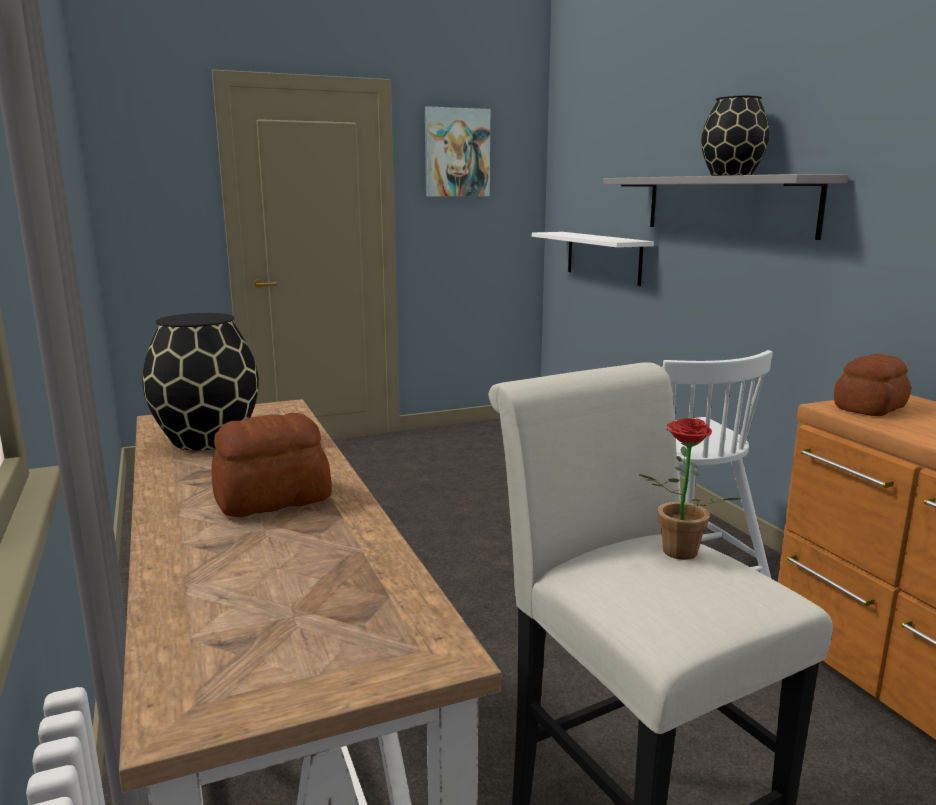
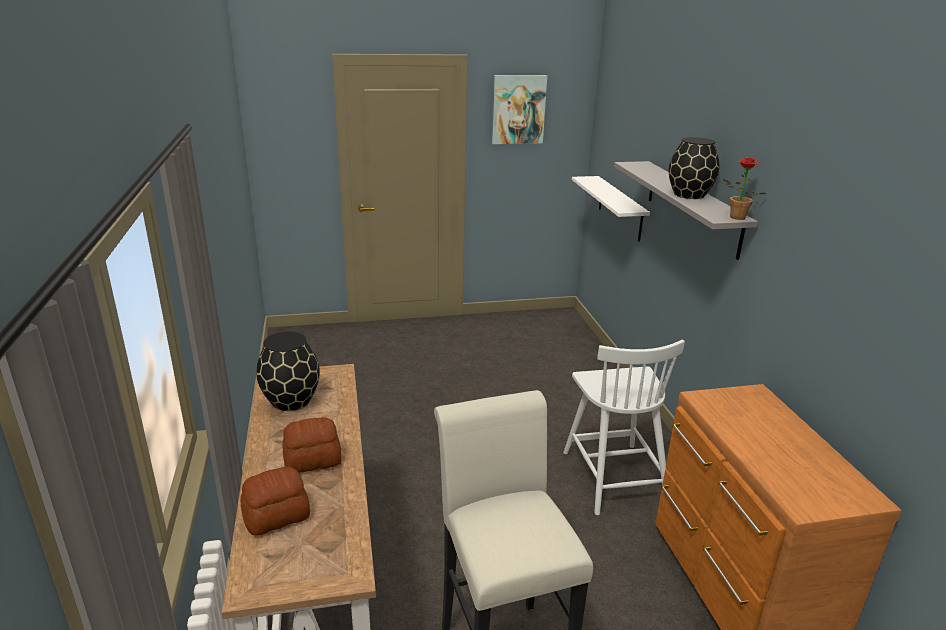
camera: 10 degrees right, 10 degrees up
(675, 554) = (527, 510): potted plant -> potted plant (735, 218)
(871, 408) = (726, 402): bread -> bread (277, 516)

